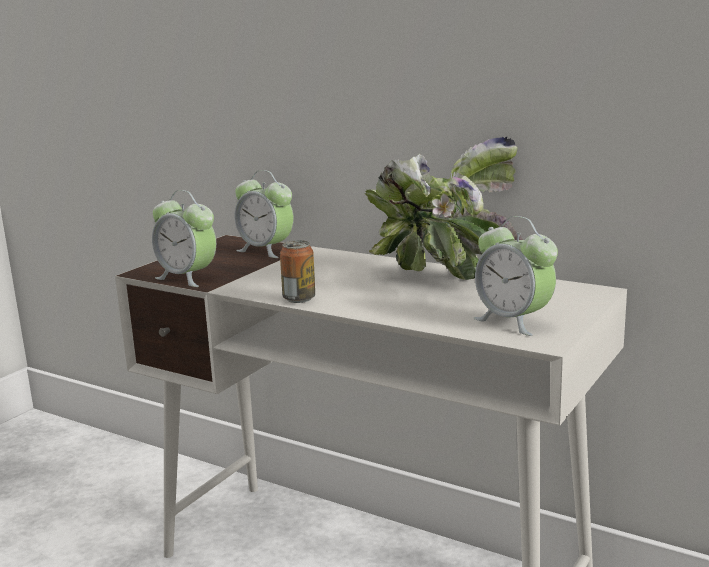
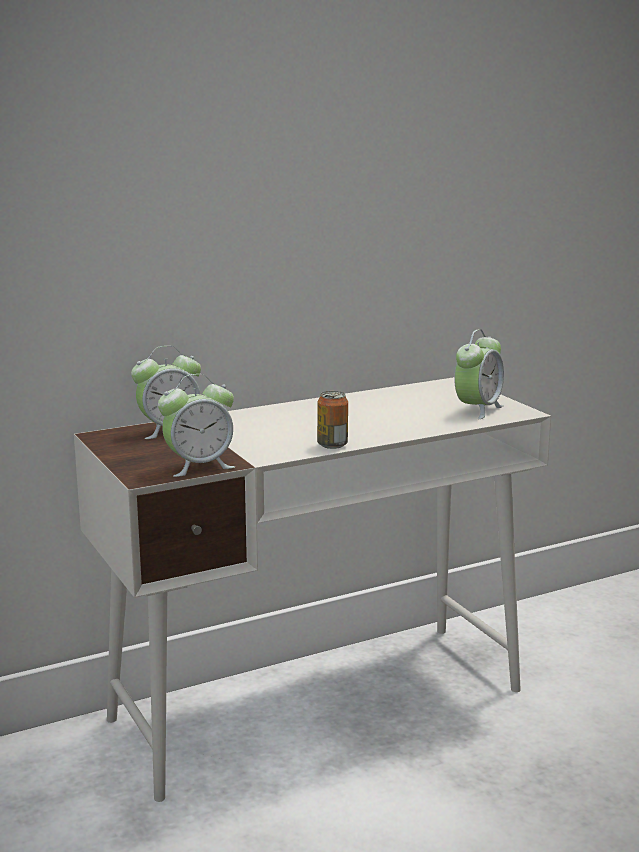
camera: 60 degrees left, 0 degrees up
(443, 281) = (366, 405): potted plant -> none
(513, 321) = (478, 409): alarm clock -> alarm clock turned 45 degrees counterclockwise

